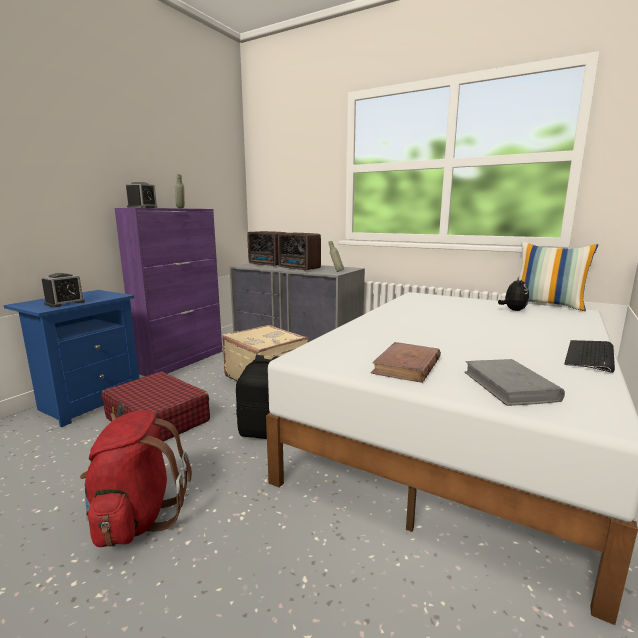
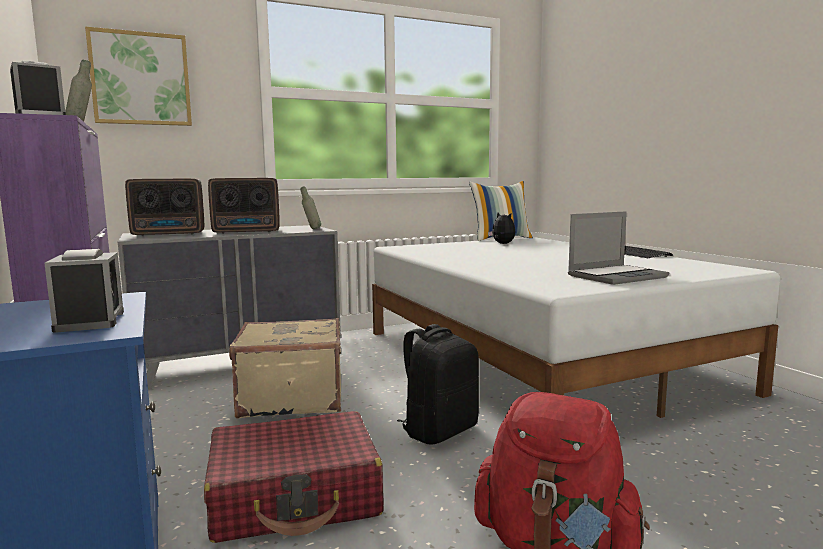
camera: 55 degrees left, 5 degrees down
(284, 169) = (141, 79): none -> picture
(407, 366) = (616, 276): brown book -> laptop
(509, 386) = (679, 270): grey book -> none

